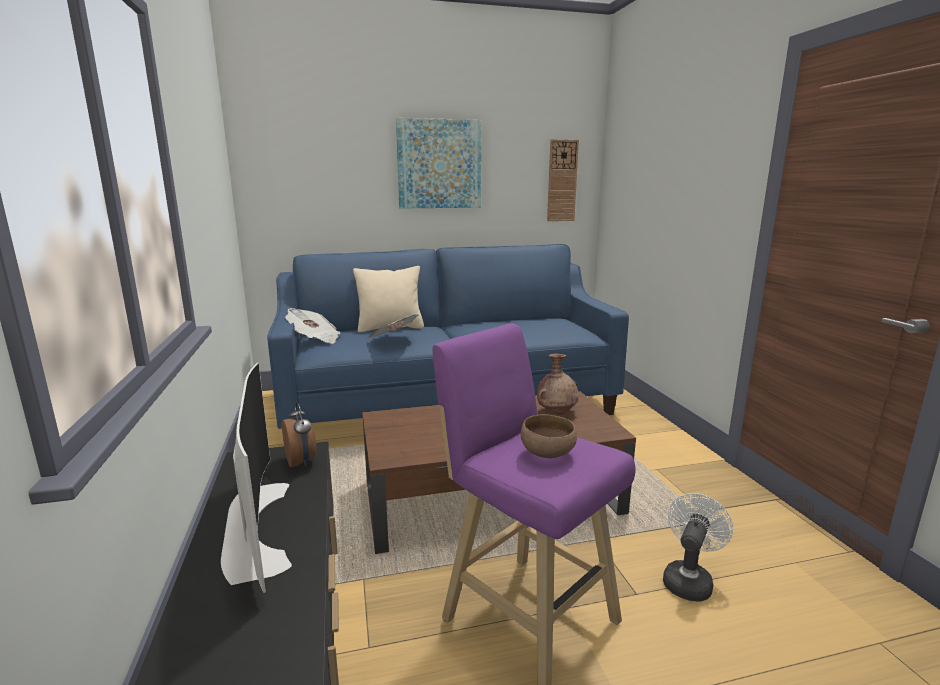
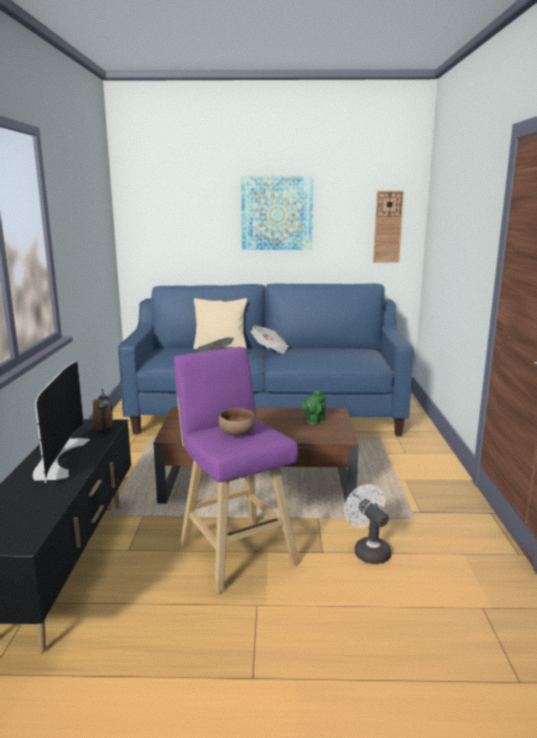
camera: 15 degrees right, 0 degrees up
(315, 339) = (158, 352): newspaper -> newspaper (270, 349)
(557, 412) = (313, 421): brown vase -> green teapot
(688, 580) = (368, 550): white fan -> white fan turned 75 degrees counterclockwise

